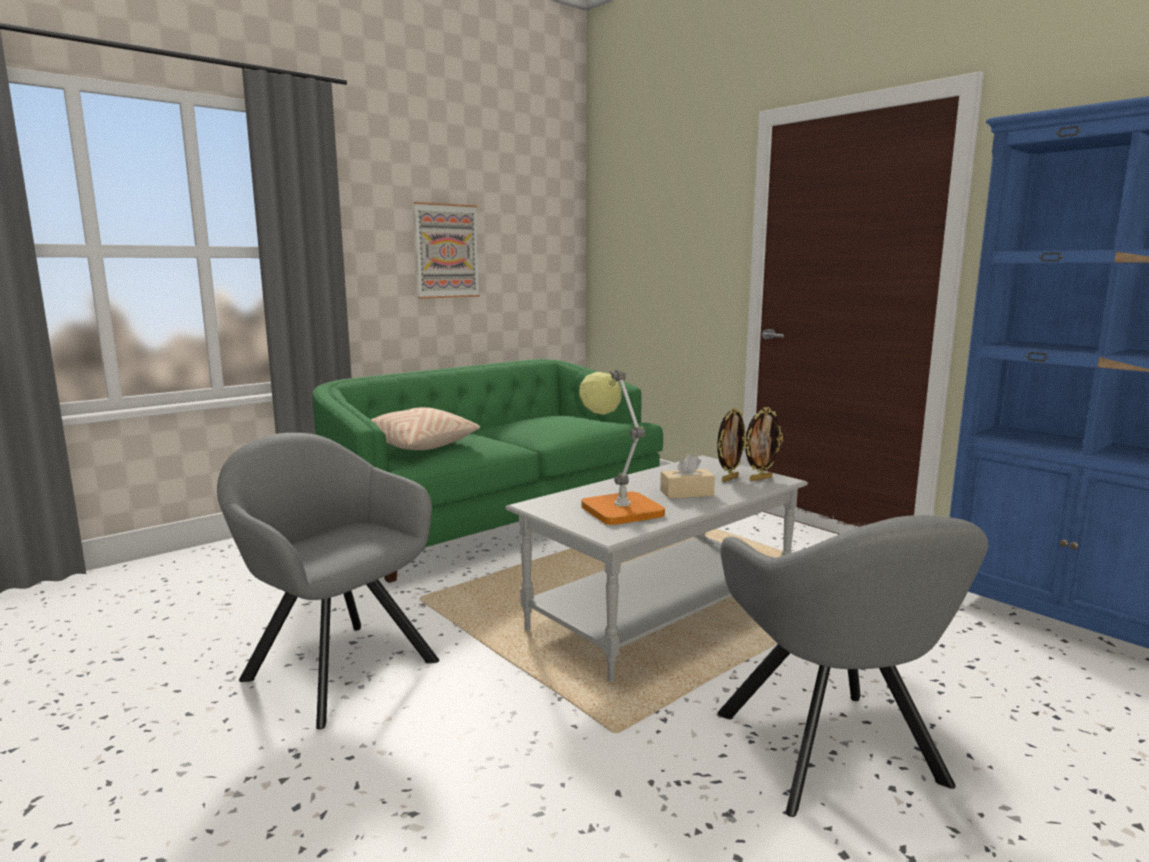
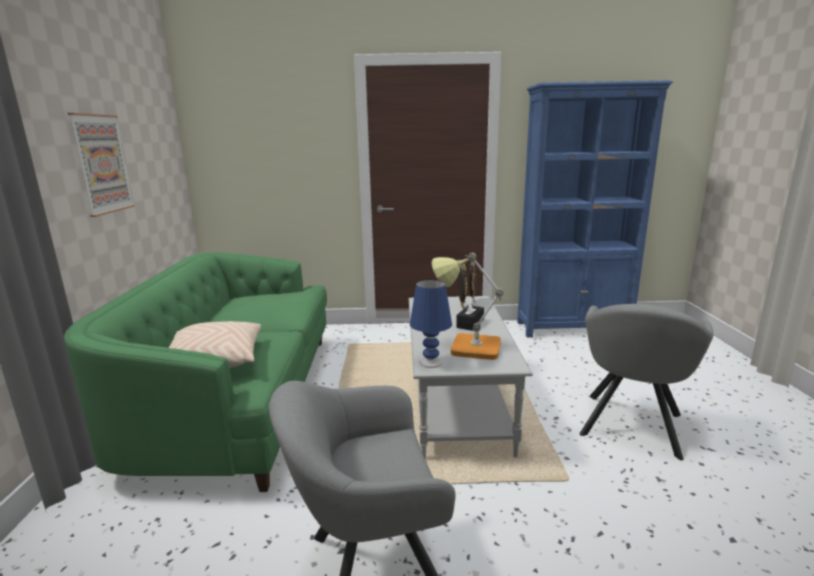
camera: 50 degrees left, 5 degrees up
(545, 503) = (431, 362): none -> blue table lamp
(686, 493) = (470, 323): beige tissue box -> black tissue box
(834, 756) = (630, 428): grey armchair -> grey armchair turned 90 degrees clockwise

